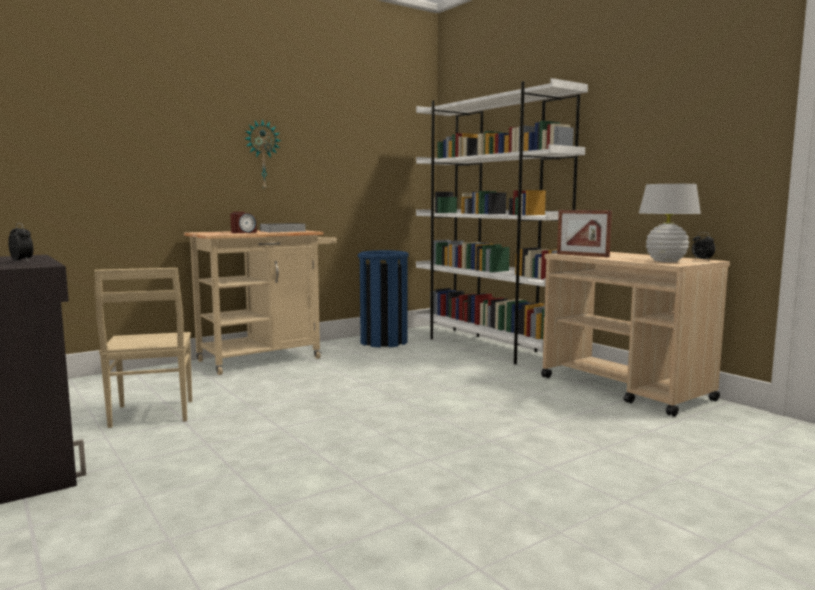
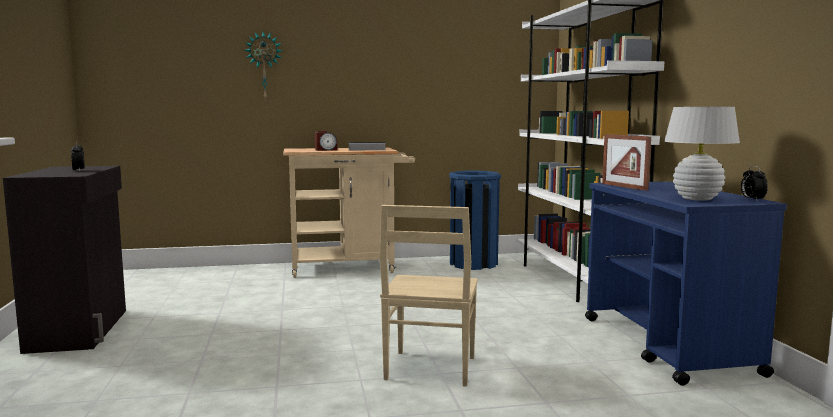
camera: 25 degrees right, 0 degrees up
(150, 414) = (204, 303): beige chair -> beige chair (428, 369)
(262, 155) = (360, 78): wall clock -> wall clock (264, 66)
(625, 388) = (668, 346): beige cart -> blue cart

